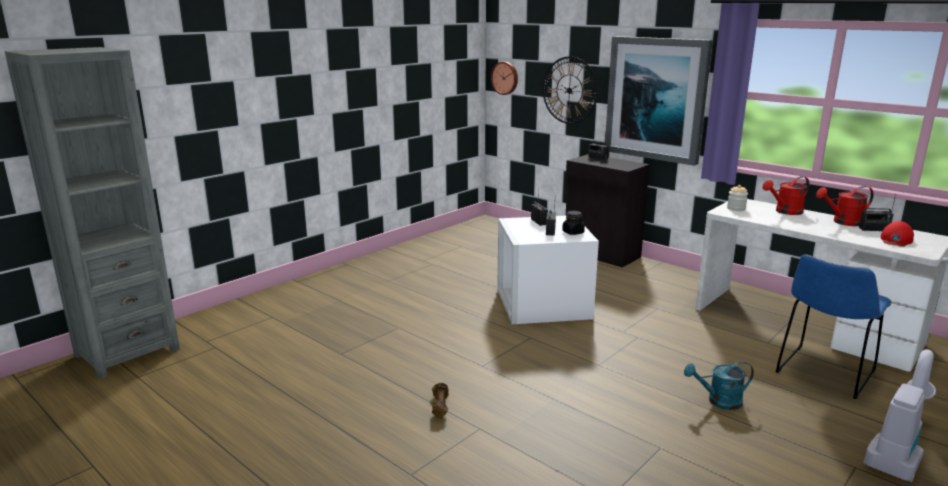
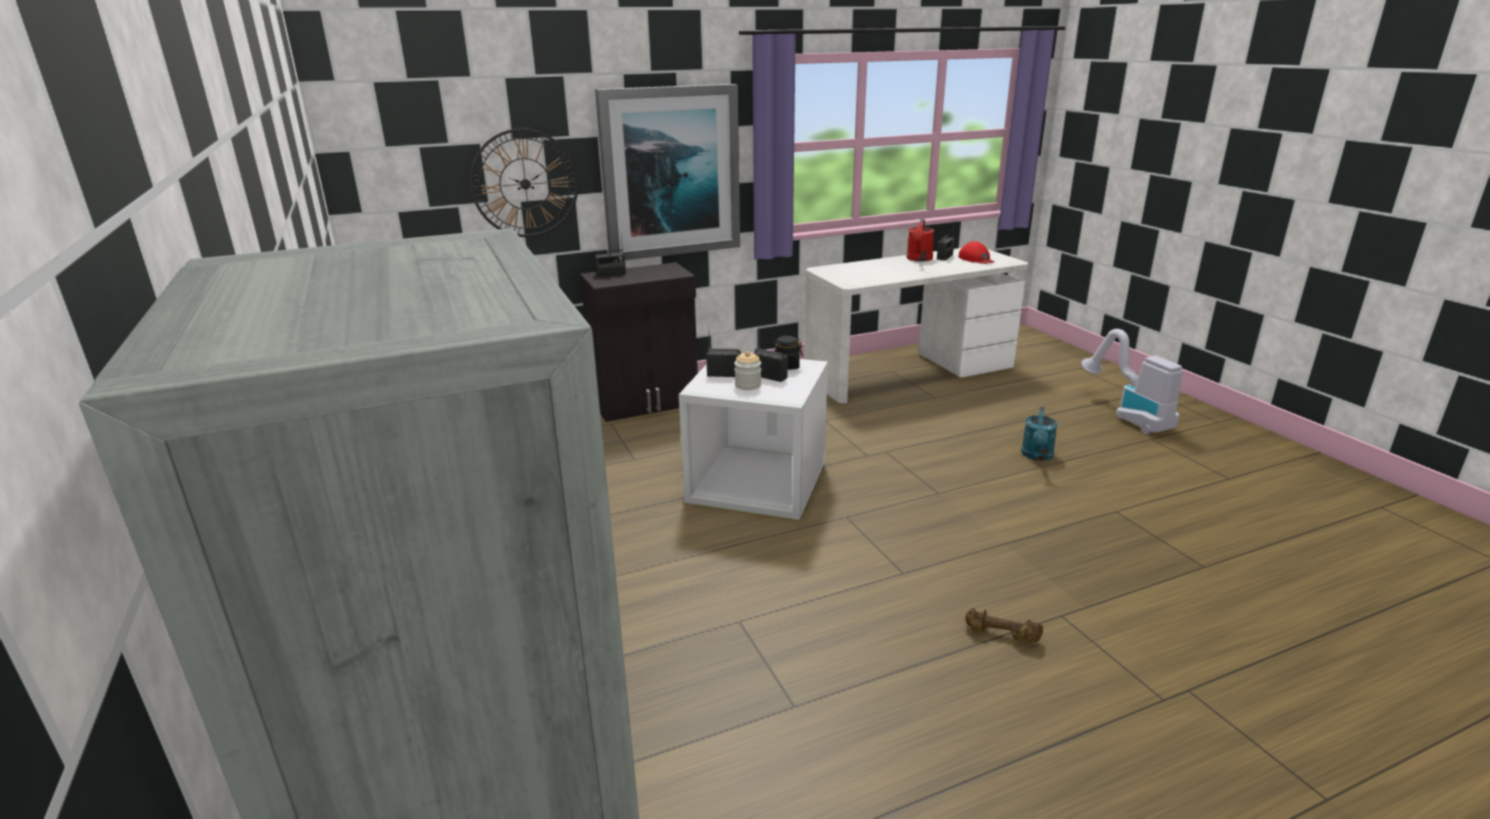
camera: 65 degrees left, 5 degrees up
(505, 78) = (379, 184): wall clock -> none
(736, 208) = (845, 277): jar -> jar (748, 385)
(785, 212) = (872, 266): red watering can -> none
(823, 373) = (1002, 396): blue chair -> none

